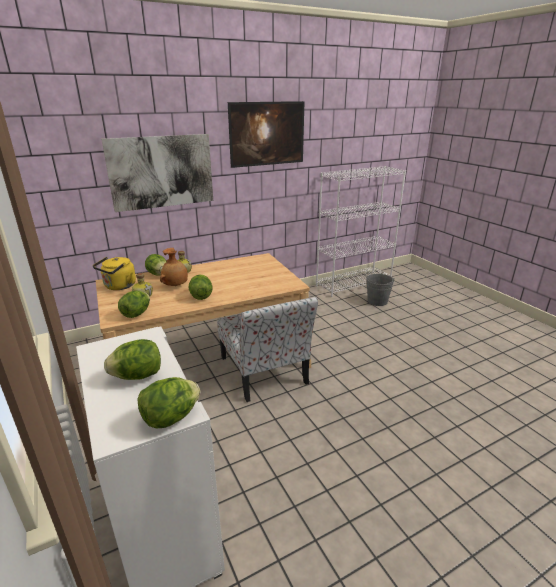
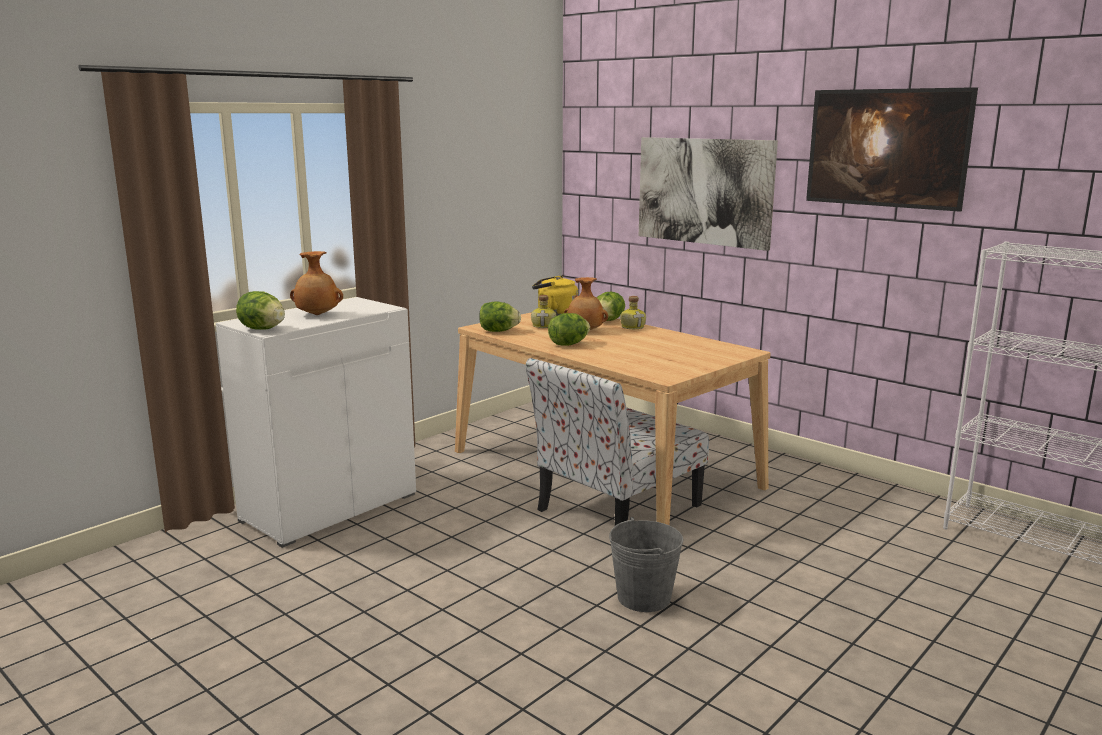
camera: 70 degrees right, 10 degrees down
(138, 376) = (317, 315): lettuce -> brown vase
(377, 301) = (1011, 584): grey bucket -> grey bucket (643, 597)

